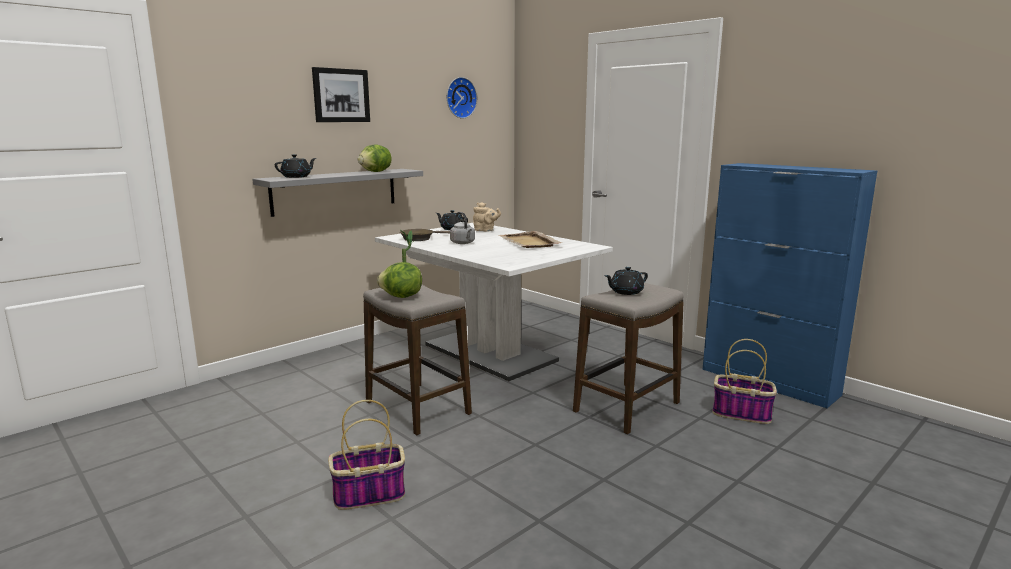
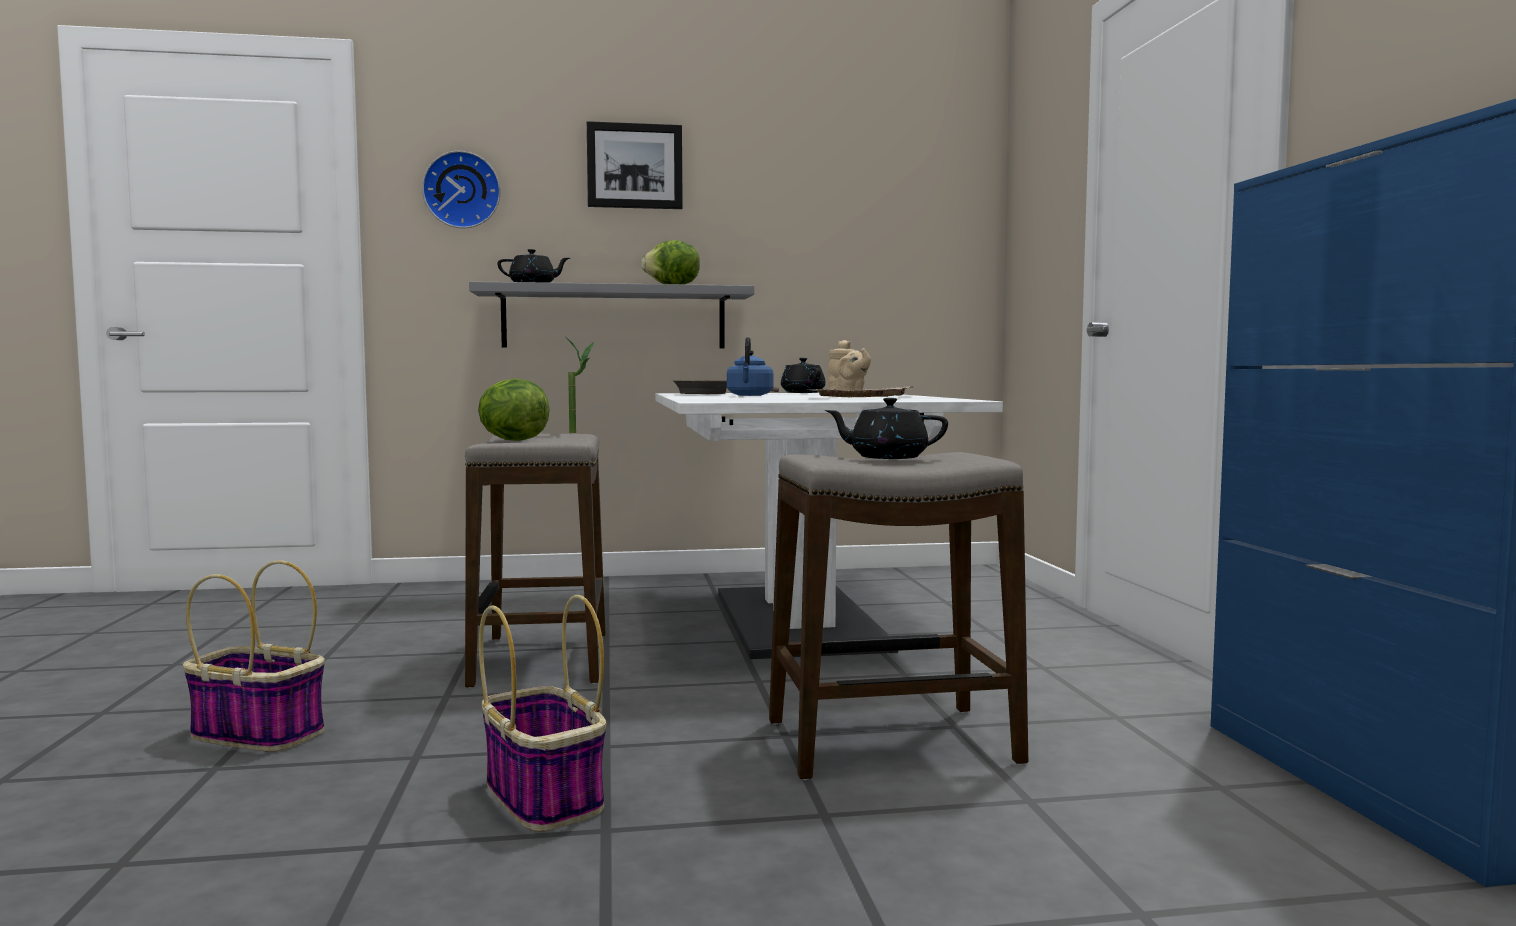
camera: 35 degrees right, 10 degrees down
(460, 98) = (873, 172): wall clock -> wall clock (462, 190)
(463, 243) = (749, 395): grey kettle -> blue kettle
(742, 413) = (1164, 823): basket -> basket (545, 797)

